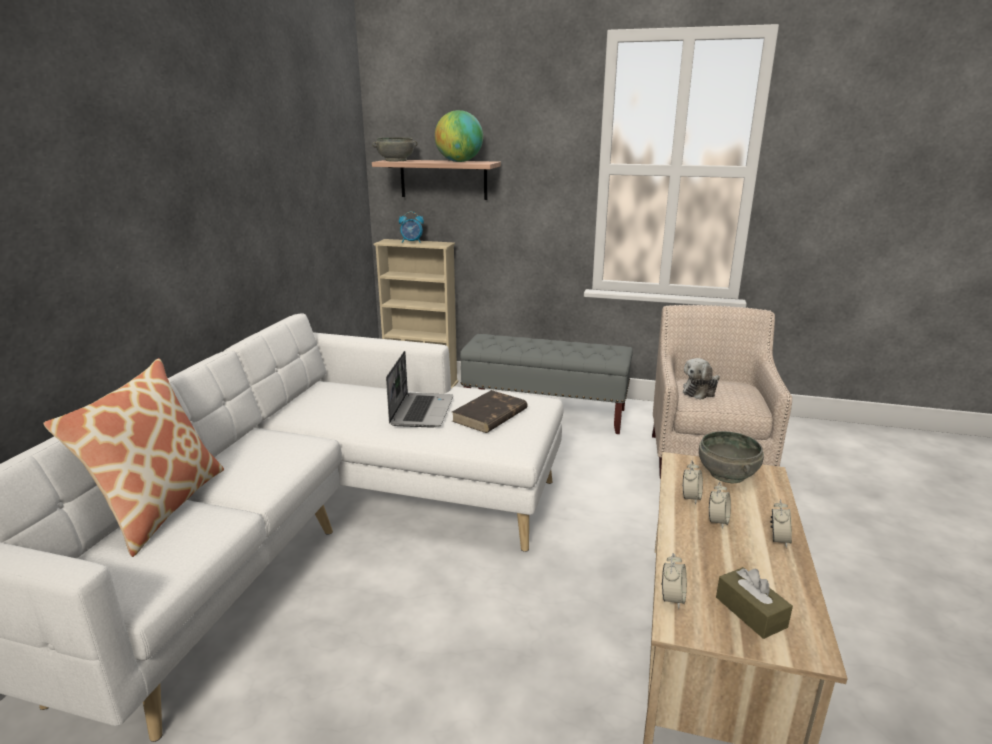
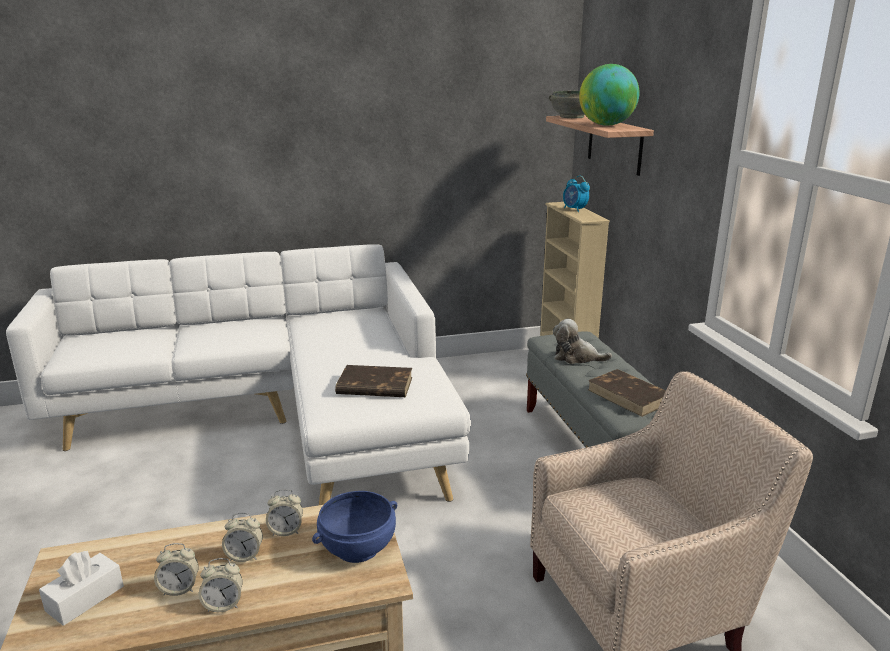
camera: 60 degrees right, 0 degrees up
(160, 507) = (155, 331): pillow -> none
(421, 411) = (356, 357): laptop -> none
(590, 350) = (630, 396): none -> brown book
(672, 598) = (98, 549): alarm clock -> alarm clock (179, 588)
(700, 391) = (613, 498): plush toy -> plush toy (576, 357)
(728, 474) = (358, 549): grey bowl -> blue bowl
(750, 612) = (85, 598): brown tissue box -> white tissue box

